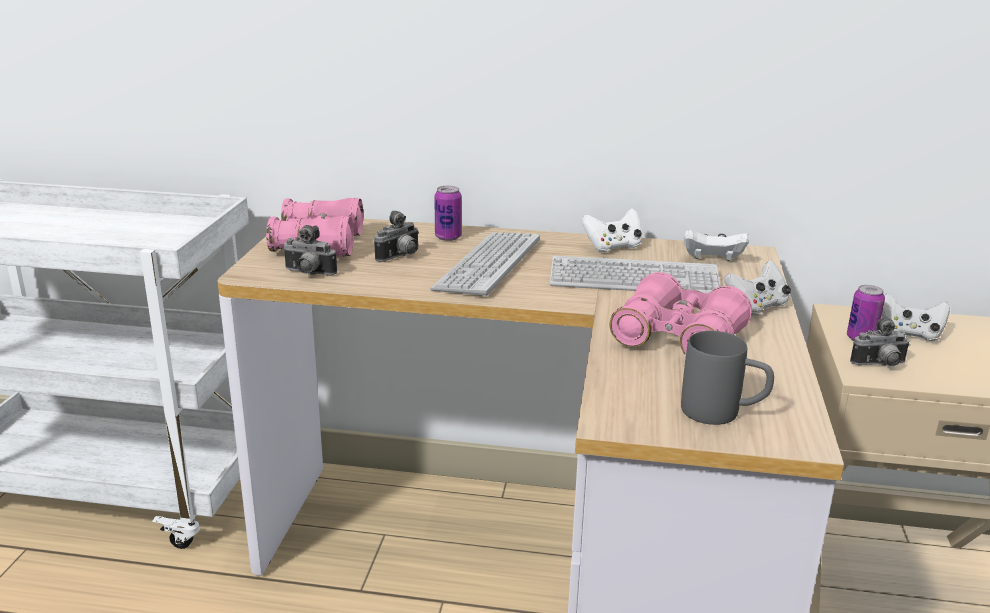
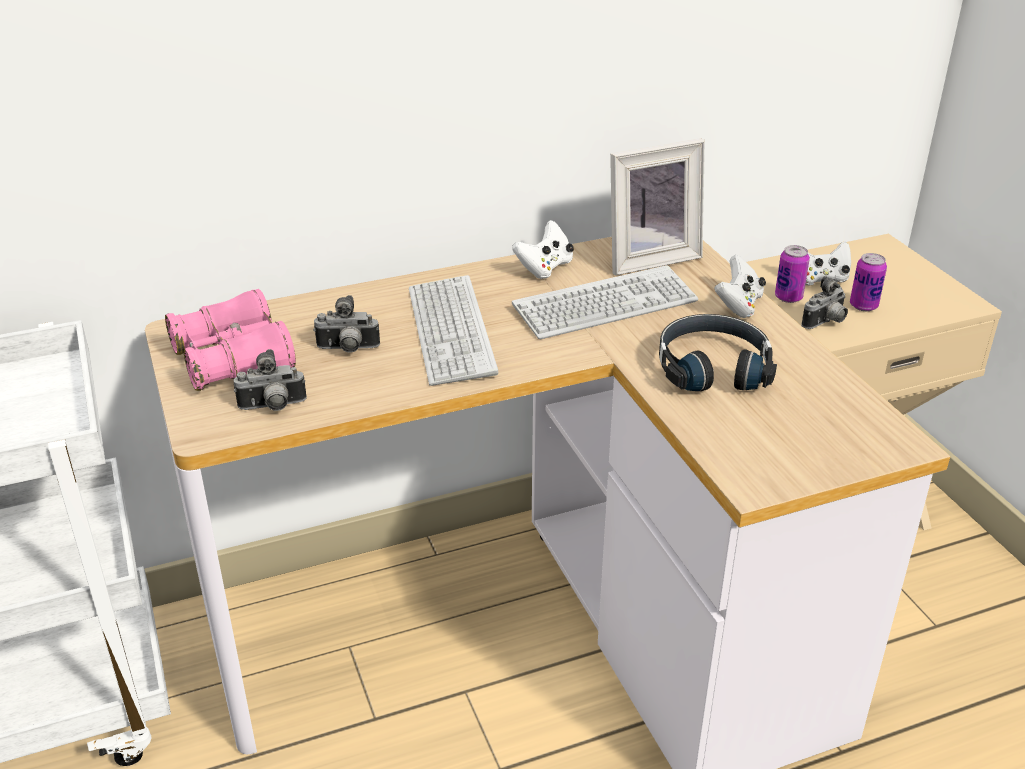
camera: 30 degrees left, 10 degrees up
(400, 257) = (347, 350): camera -> camera turned 75 degrees clockwise
(448, 237) = (367, 305): can -> can (863, 306)
(678, 339) = (712, 367): pink binoculars -> black headphones
(712, 260) = (649, 258): white game controller -> picture frame
(723, 414) = (825, 439): grey mug -> none

